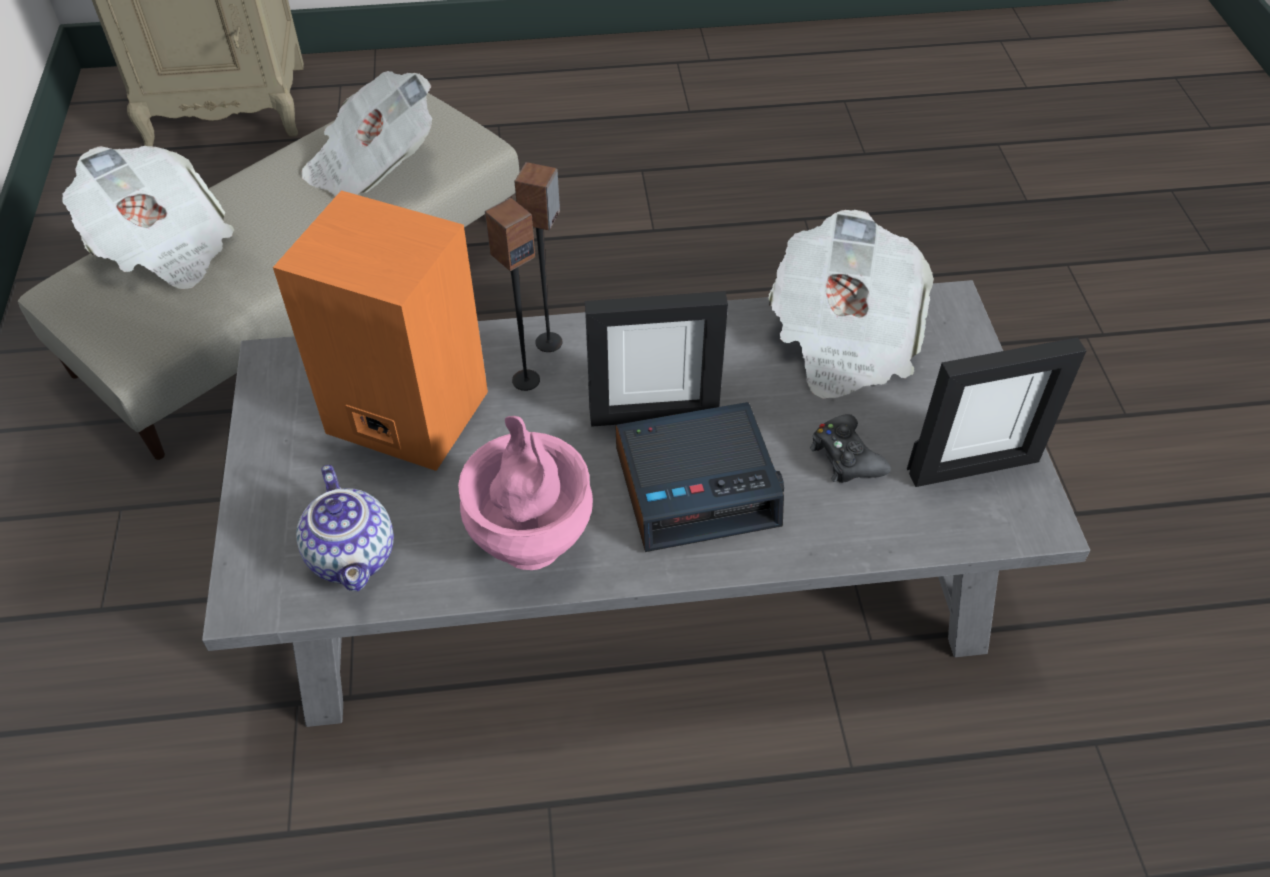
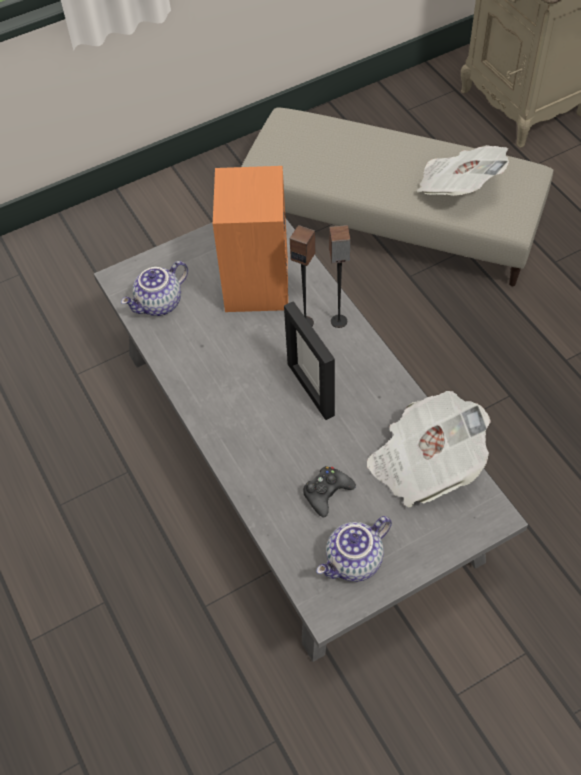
camera: 70 degrees right, 5 degrees up
(163, 247) = (338, 137): newspaper -> none
(533, 544) = (198, 370): pink vase -> none
(698, 486) = (270, 427): alarm clock -> none
(972, 465) = (354, 562): picture frame -> teapot

